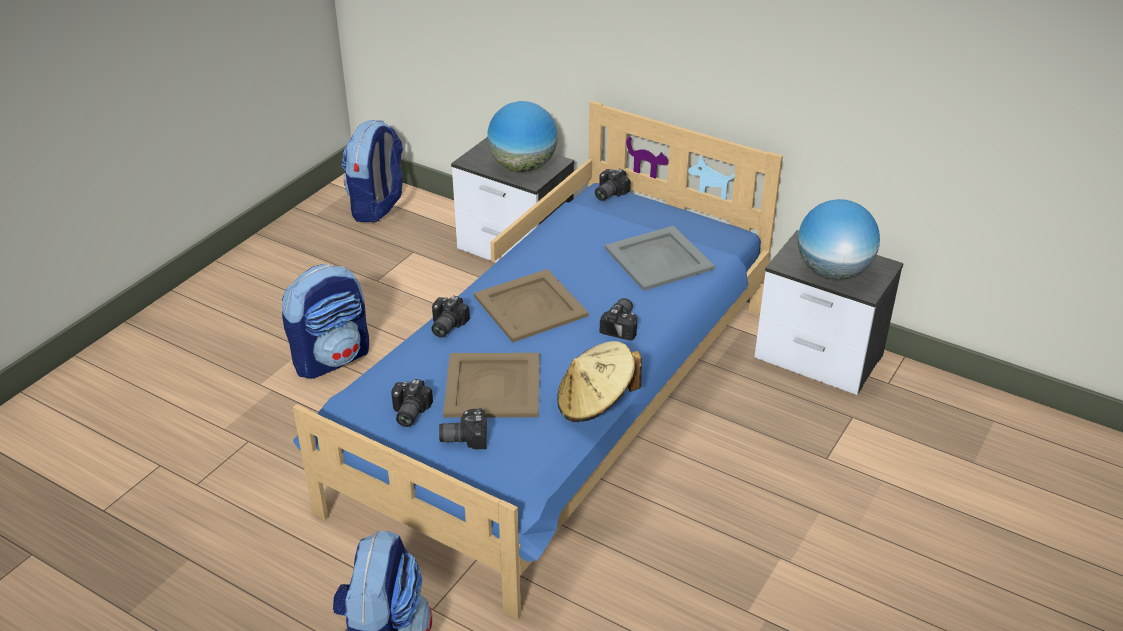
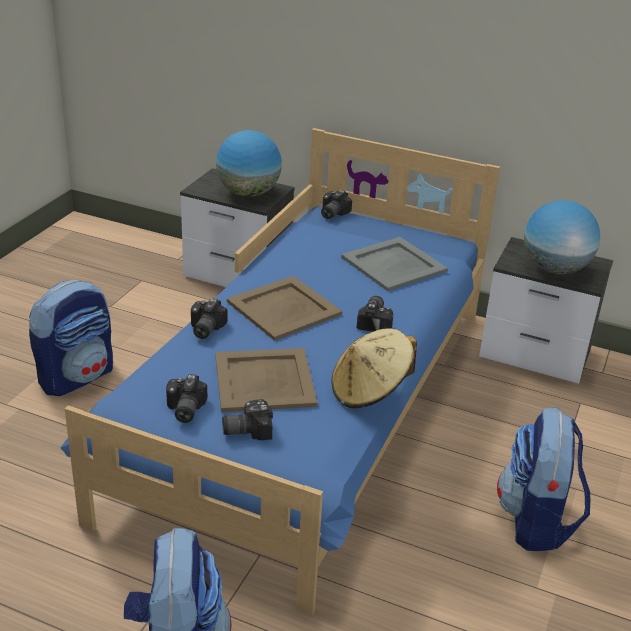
camera: 10 degrees left, 5 degrees down
(378, 207) = (101, 244): backpack -> backpack (536, 521)

